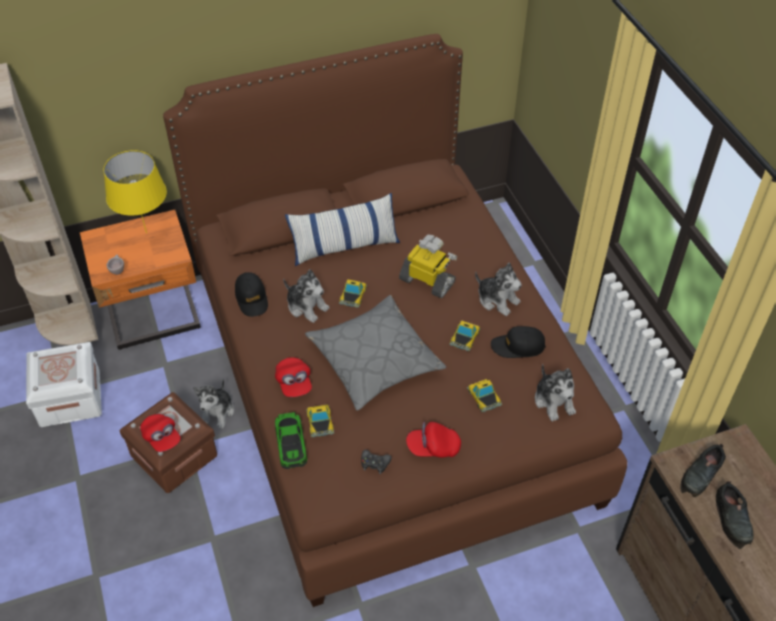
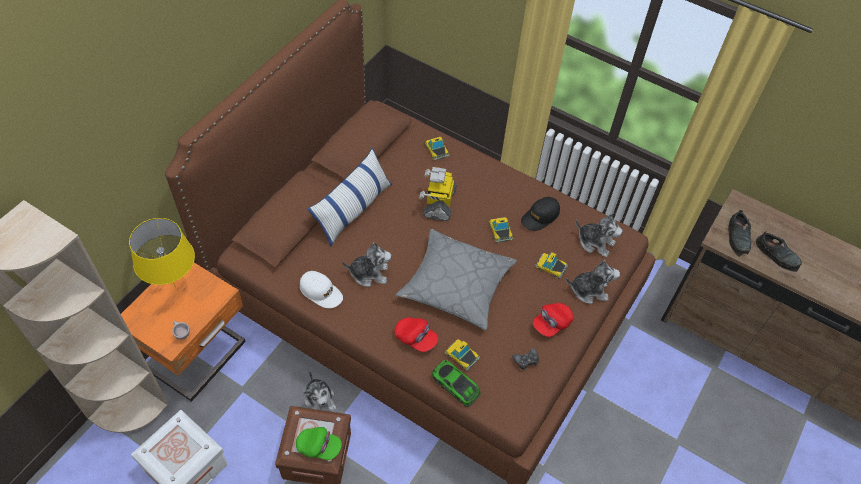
camera: 40 degrees left, 5 degrees up
(162, 438) = (319, 447): red cap -> green cap
(252, 298) = (321, 292): black cap -> white cap
(353, 295) = (395, 244): toy car -> toy car (436, 150)
(428, 281) = (438, 203): toy robot -> toy robot turned 75 degrees counterclockwise
(497, 300) = (497, 190): plush toy -> plush toy (589, 290)

